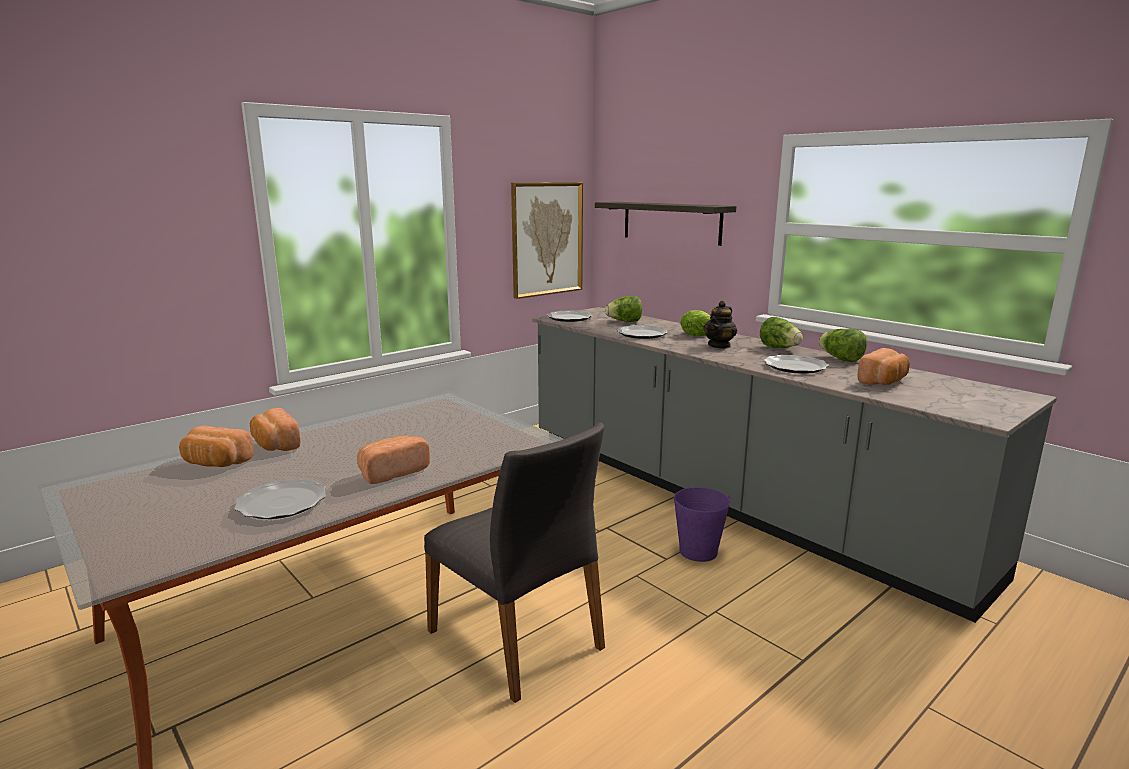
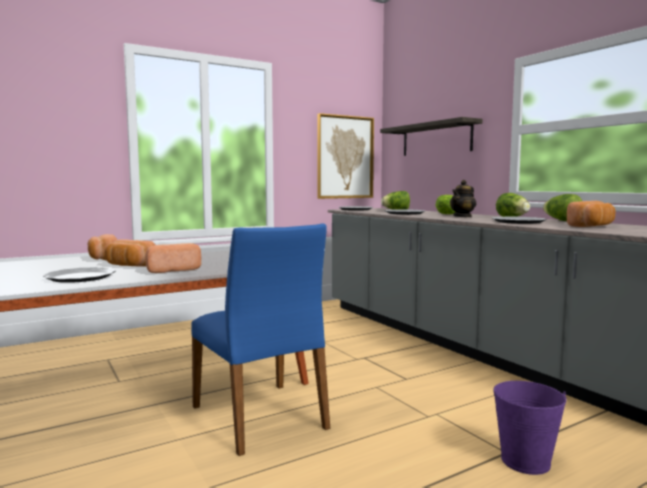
camera: 10 degrees right, 10 degrees down
(216, 463) = (55, 263): bread -> bread (129, 266)
(518, 639) = (261, 417): grey chair -> blue chair
(698, 551) = (435, 376): purple bucket -> purple bucket (525, 461)

